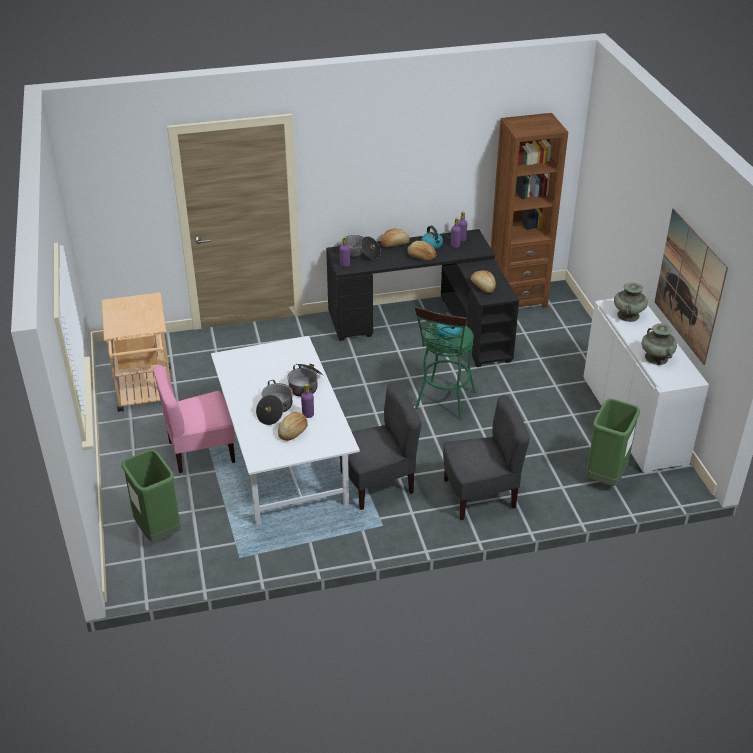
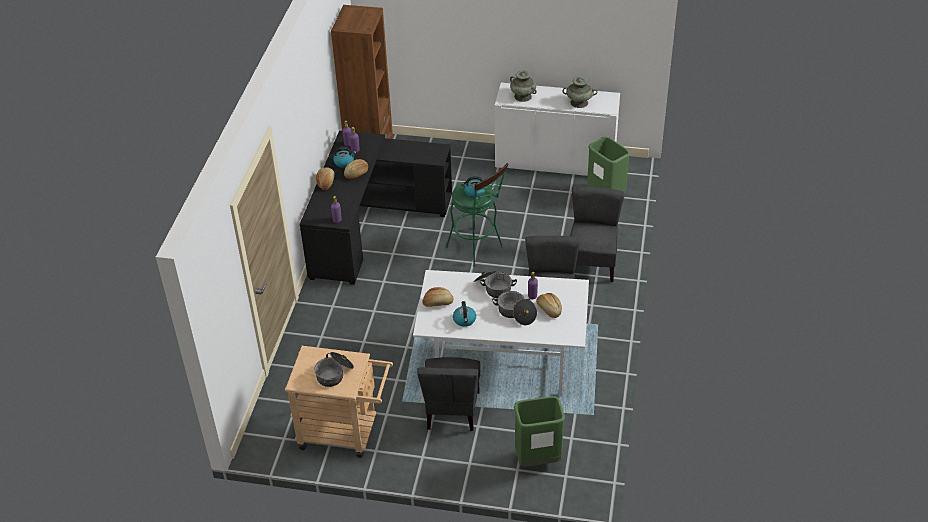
camera: 65 degrees left, 5 degrees up
(201, 451) = (452, 411): pink chair -> grey chair
(247, 379) = (464, 320): none -> kettle
(360, 254) = (326, 207): cooking pot -> cooking pot (334, 374)
(482, 287) = (419, 156): bread -> bread (438, 303)
(689, 285) = (567, 44): picture -> none

